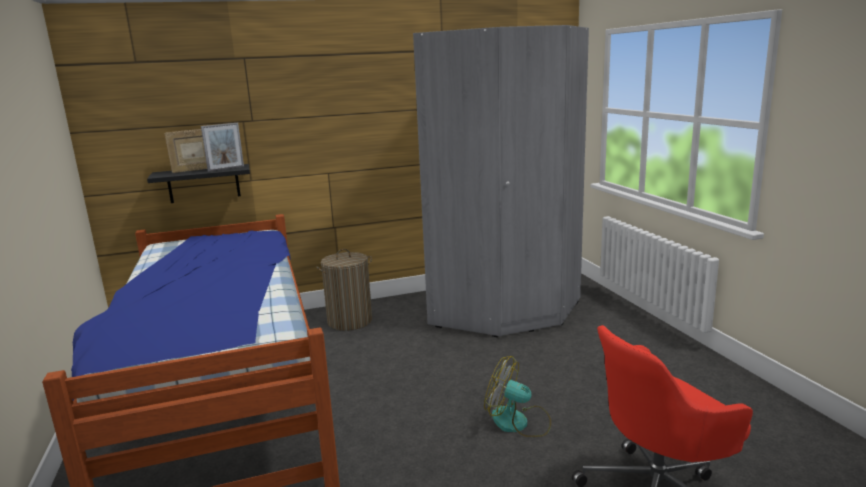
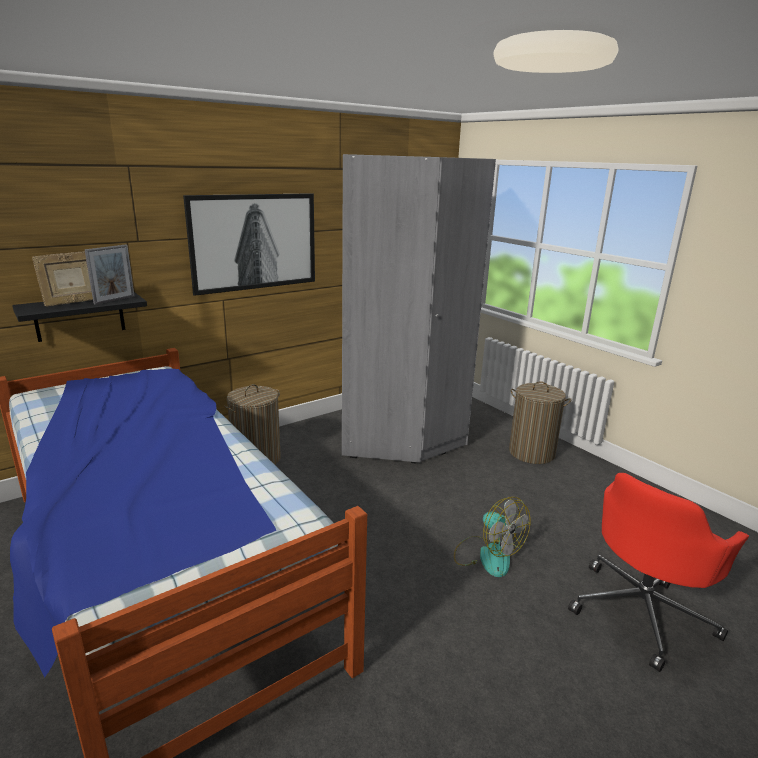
camera: 20 degrees left, 5 degrees up
(356, 120) = (254, 242): none -> picture
(518, 422) = (487, 555): fan -> fan turned 135 degrees counterclockwise
(630, 338) = (531, 452): none -> laundry basket

